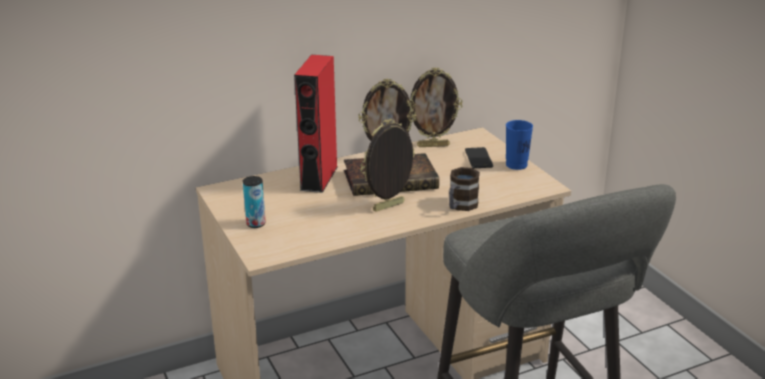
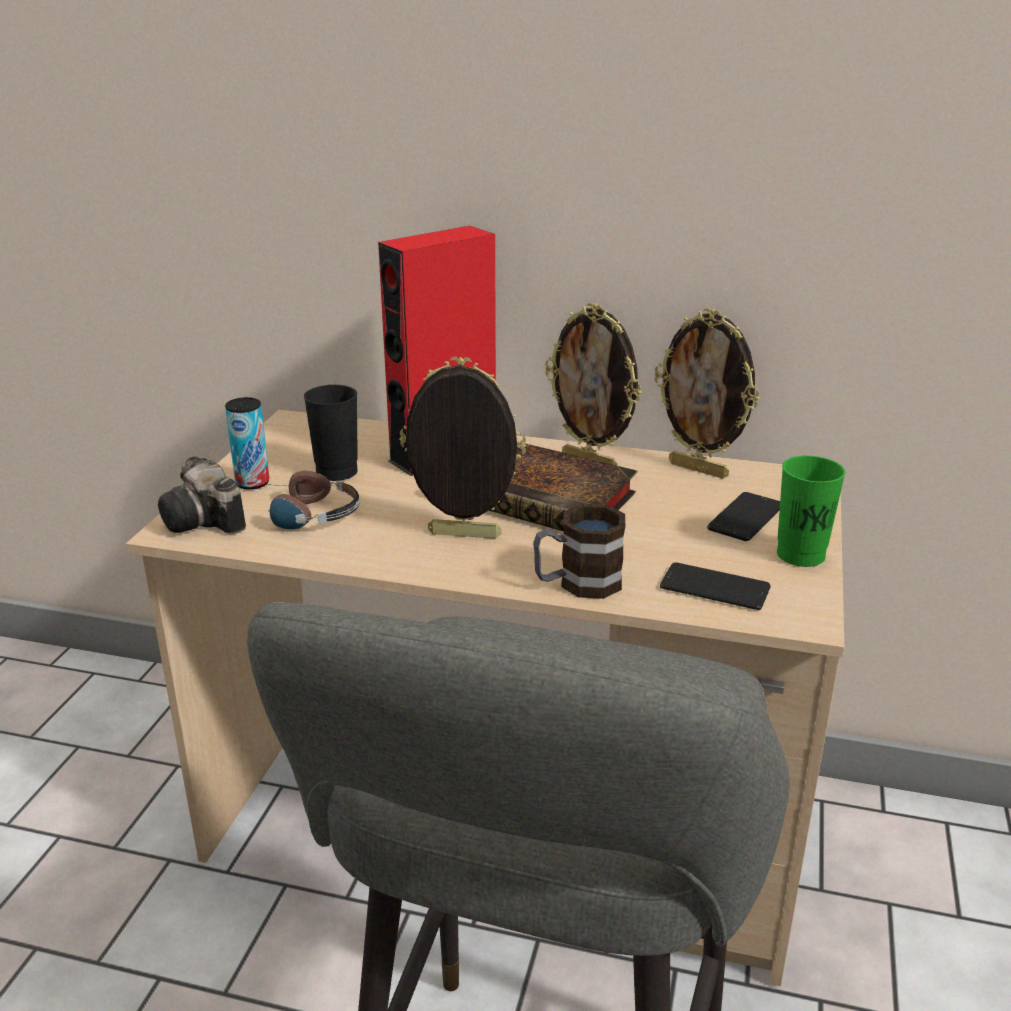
camera: 40 degrees right, 0 degrees up
(268, 247) = (206, 521): none -> camera
(286, 204) = (336, 472): none -> black cup
(305, 227) = (300, 514): none -> headphones
(507, 188) = (714, 588): none -> phone
(516, 165) = (800, 555): blue cup -> green cup

